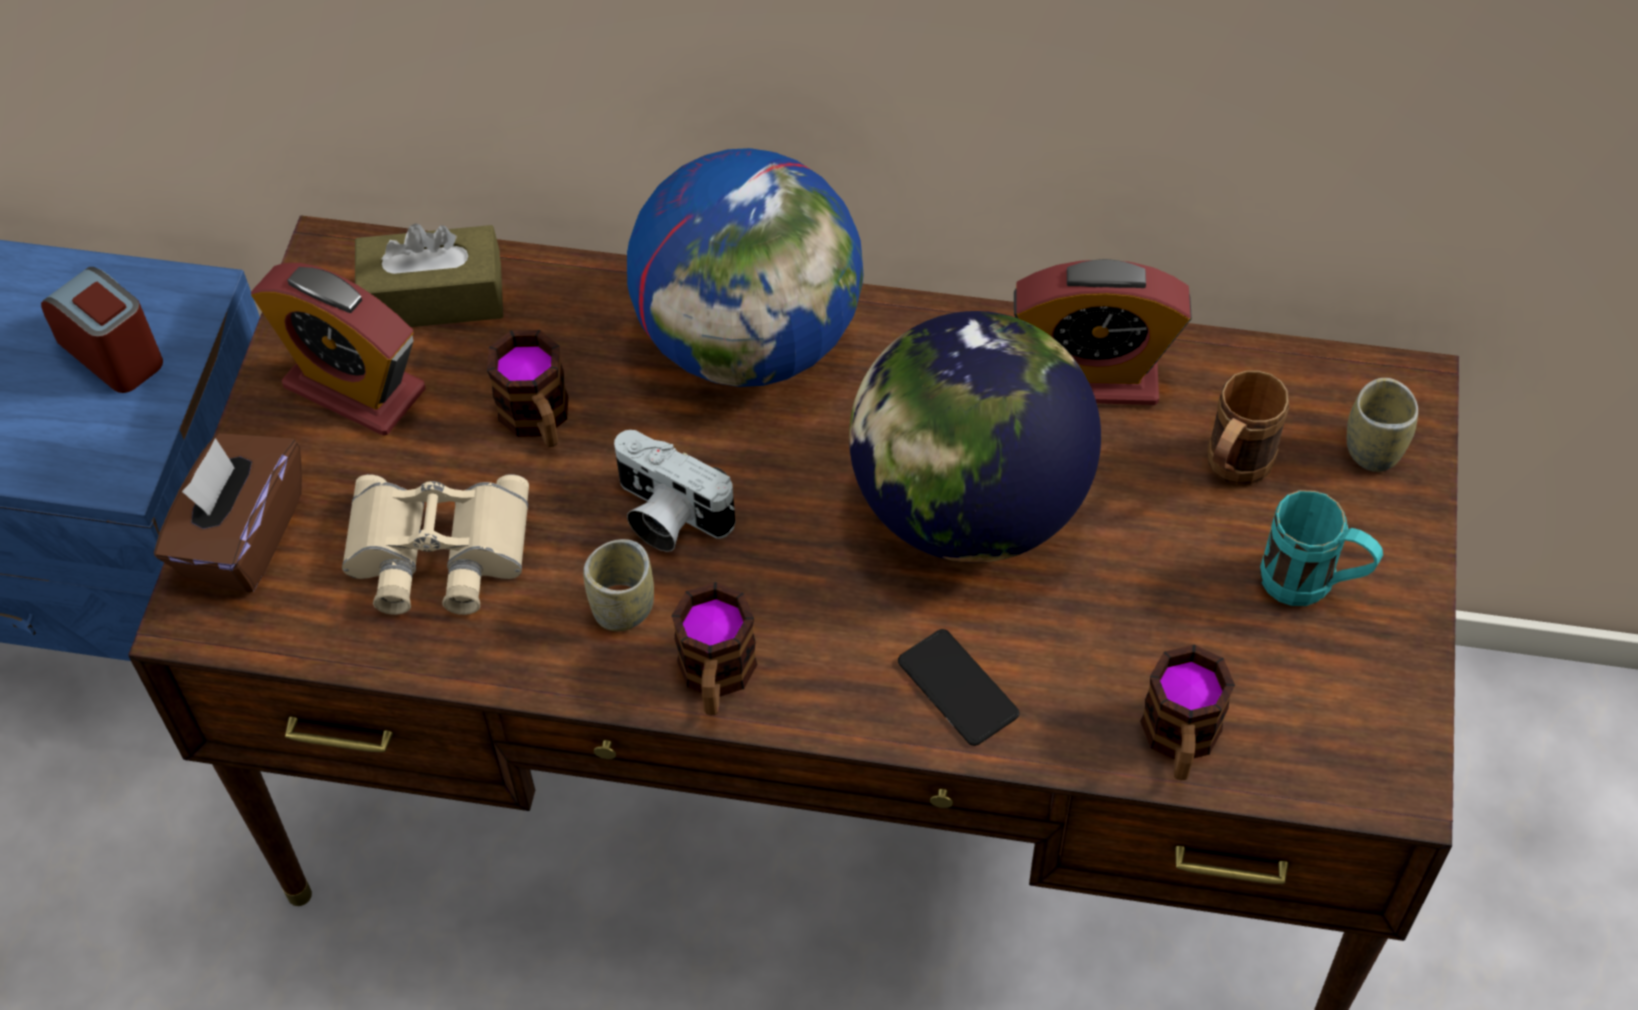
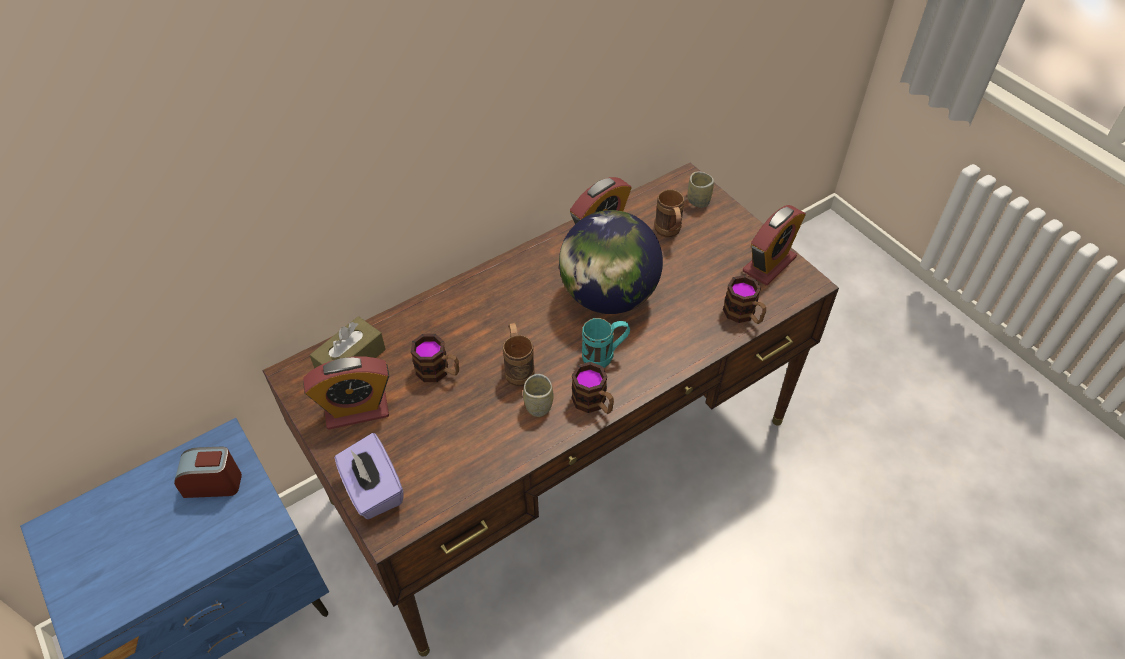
camera: 45 degrees left, 5 degrees down
(241, 537) = (373, 490): brown tissue box -> purple tissue box
(436, 554) = (454, 439): beige binoculars -> none
(666, 515) = (518, 368): camera -> brown mug
(751, 341) = (481, 297): globe -> none
(957, 688) = (667, 349): phone -> none
(1311, 587) = (726, 248): turquoise mug -> turquoise mug (604, 356)
(1360, 685) = (769, 264): none -> alarm clock

